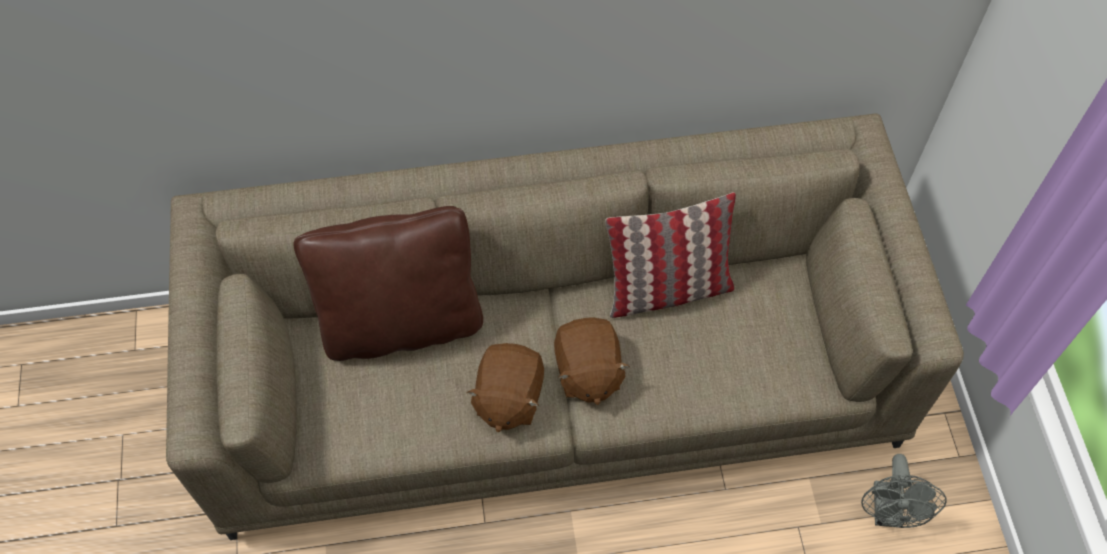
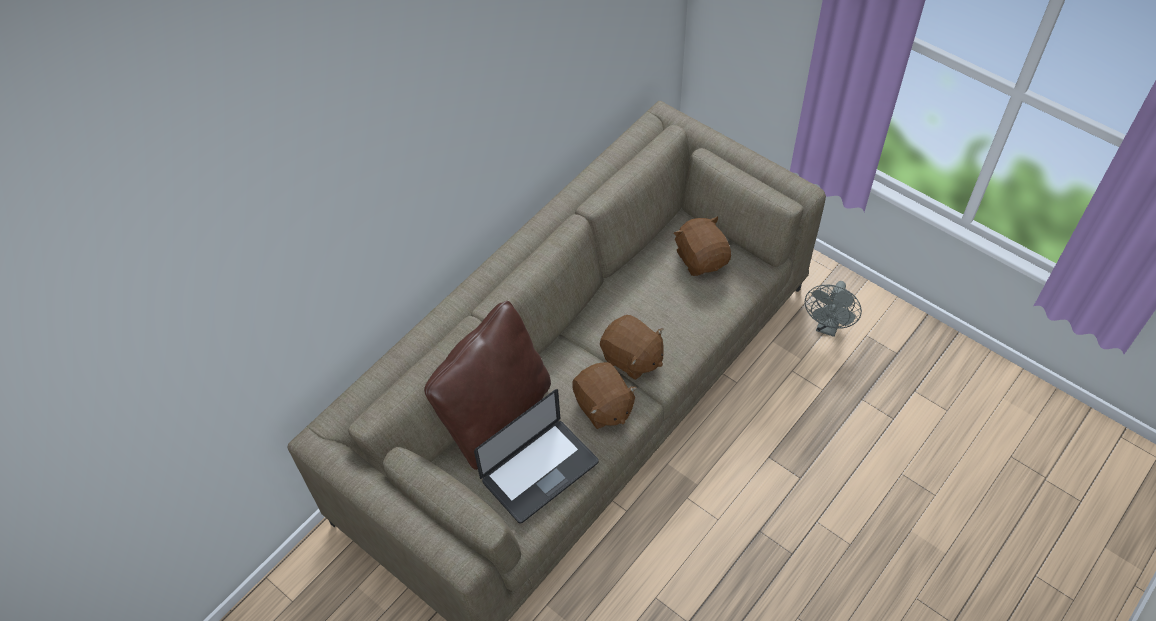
camera: 40 degrees left, 5 degrees down
(383, 411) = (540, 472): none -> laptop
(667, 289) = (628, 281): pillow -> none
(769, 325) = (701, 258): none -> brown plush toy
(888, 513) = (828, 327): grey fan -> grey fan turned 60 degrees clockwise

